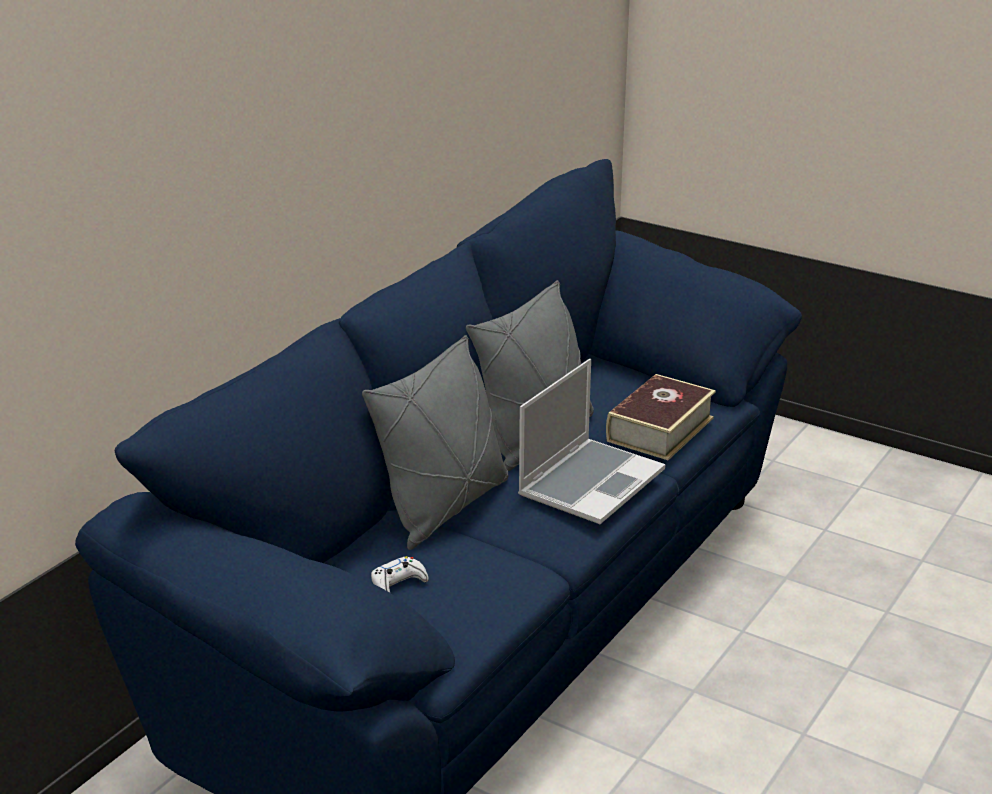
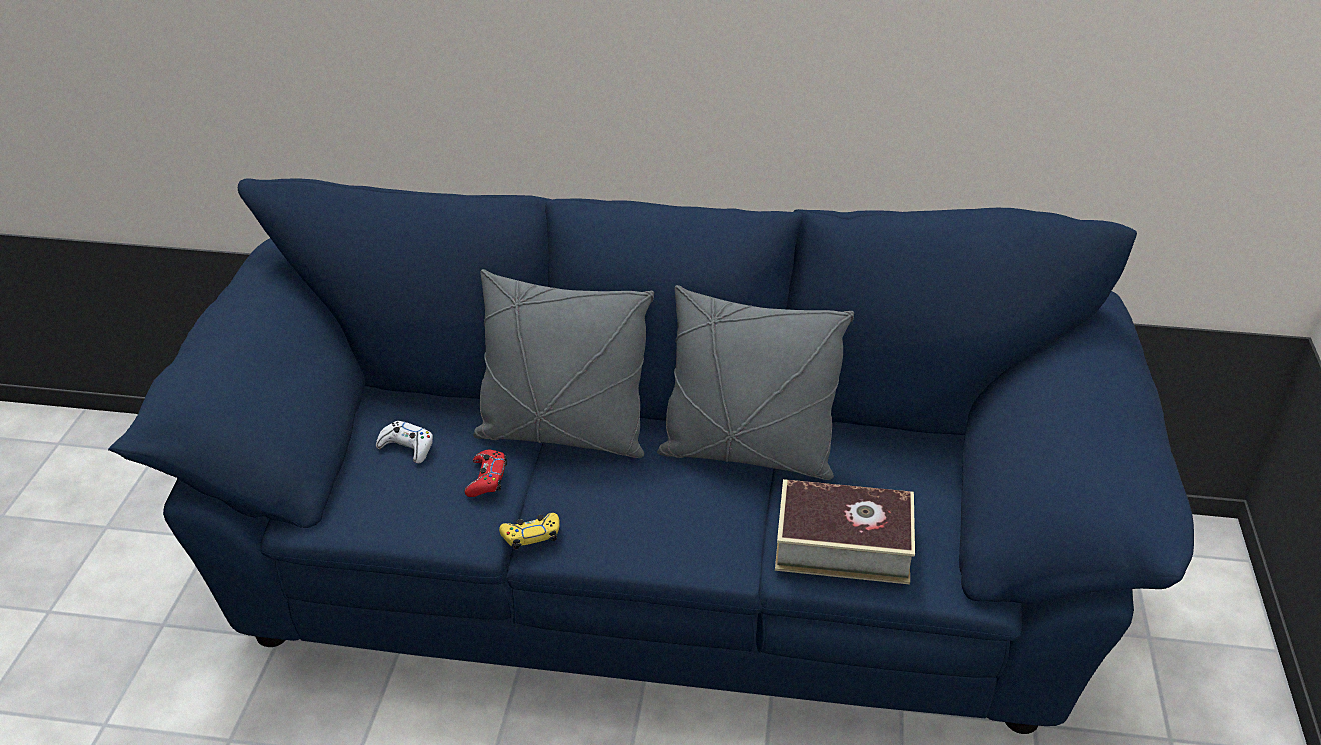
camera: 65 degrees right, 10 degrees up
(474, 553) = (486, 479): none -> red game controller
(555, 551) = (531, 535): none -> yellow game controller
(591, 482) = (677, 521): laptop -> none

